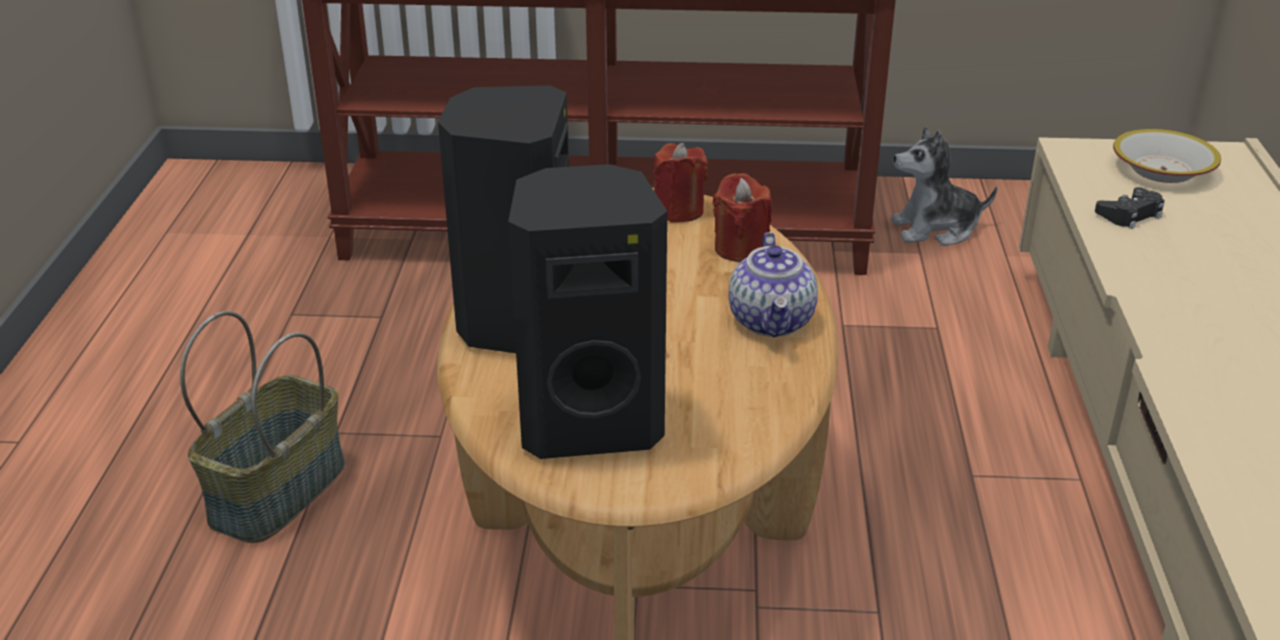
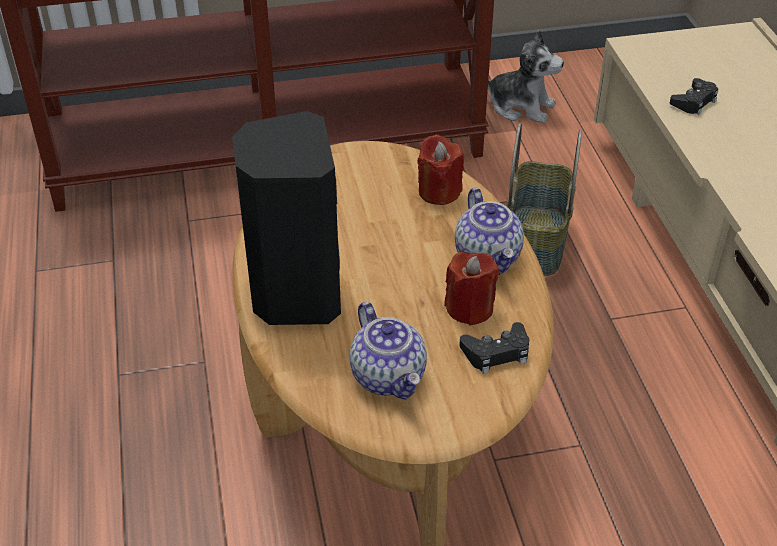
camera: 15 degrees left, 10 degrees up
(277, 491) = (91, 437): basket -> basket (534, 240)
(590, 423) = (389, 376): black speaker -> teapot
(678, 211) = (377, 162): red candle -> red candle (469, 308)
(736, 420) = (496, 353): none -> black game controller
(935, 229) = (520, 107): plush toy -> plush toy turned 135 degrees counterclockwise
(1163, 170) = (704, 57): bowl -> none

